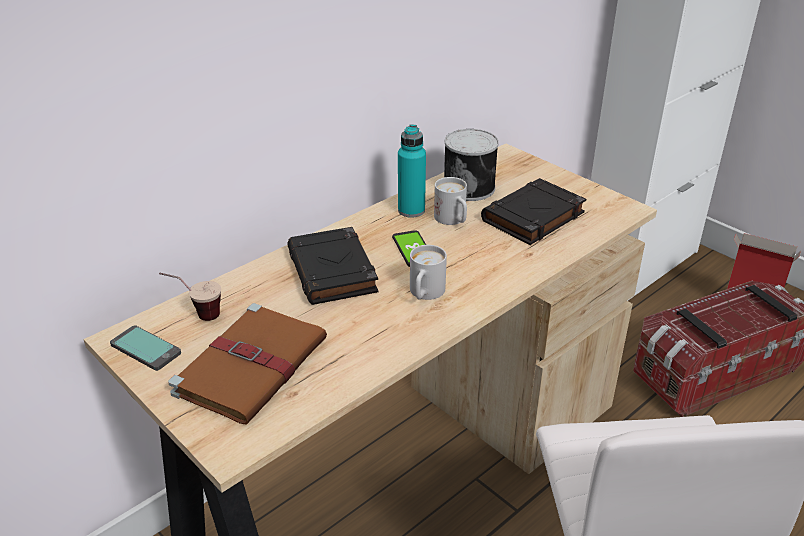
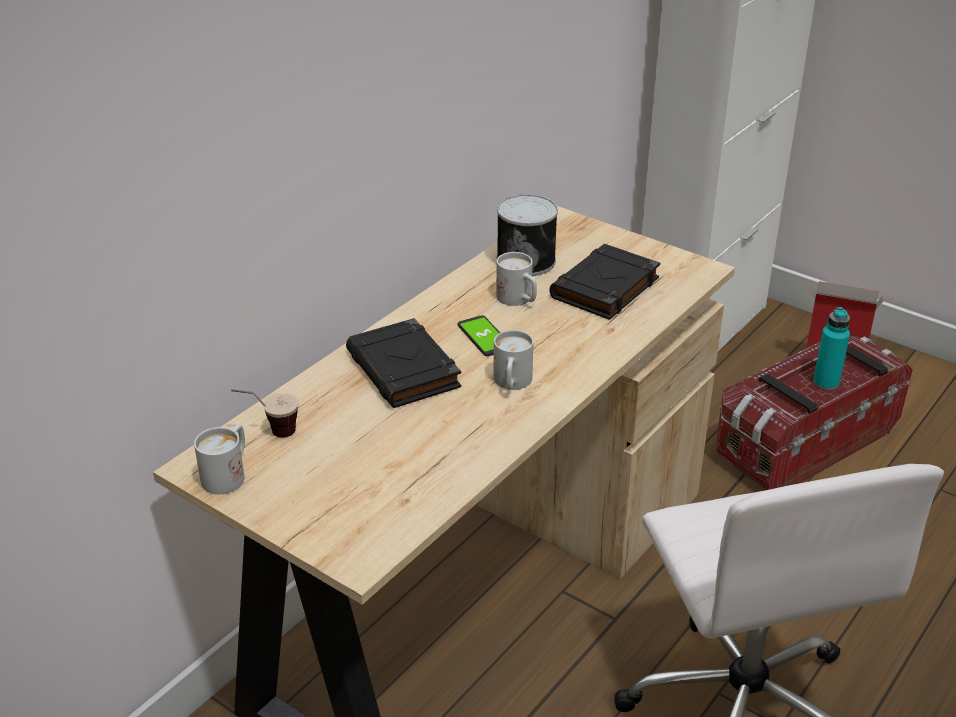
camera: 10 degrees left, 0 degrees up
(146, 349) = (228, 474): phone -> white mug
(253, 364) = (352, 477): brown book -> none
(411, 210) = (469, 293): turquoise bottle -> turquoise bottle (826, 383)

